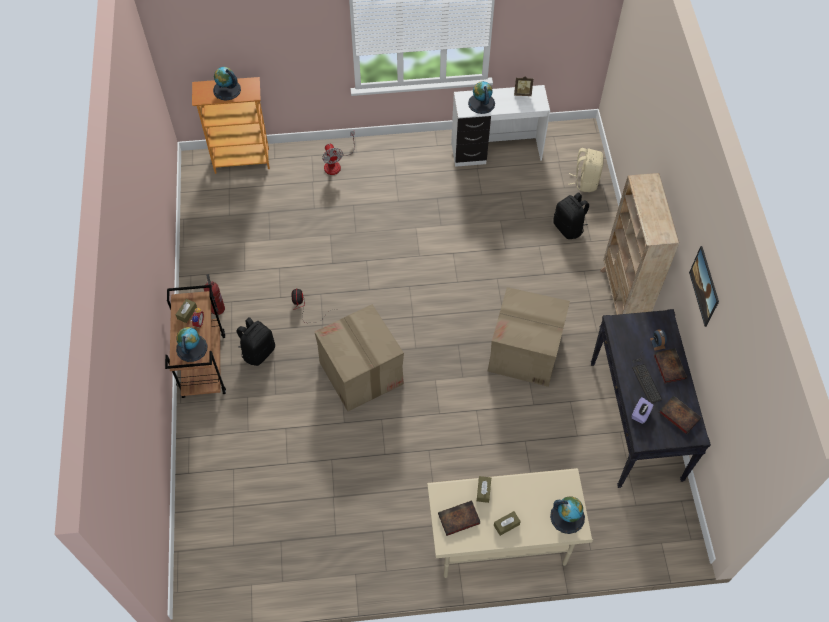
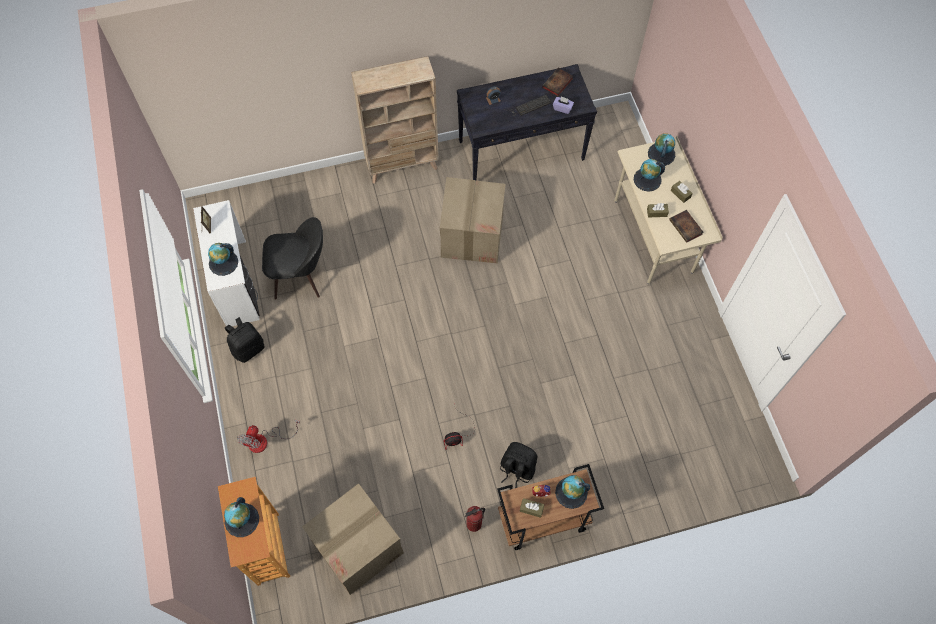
camera: 100 degrees left, 5 degrees up
(336, 164) = (265, 441): fan -> fan turned 135 degrees clockwise
(361, 373) = (521, 368): cardboard box -> cardboard box (358, 546)
(497, 200) = (300, 275): none -> black chair
(531, 491) = (647, 179): none -> globe
(569, 228) = (328, 211): black backpack -> black backpack (248, 348)
(585, 181) = (269, 201): beige backpack -> none
(668, 366) = (513, 91): book -> none
(701, 292) = (479, 38): picture -> none

